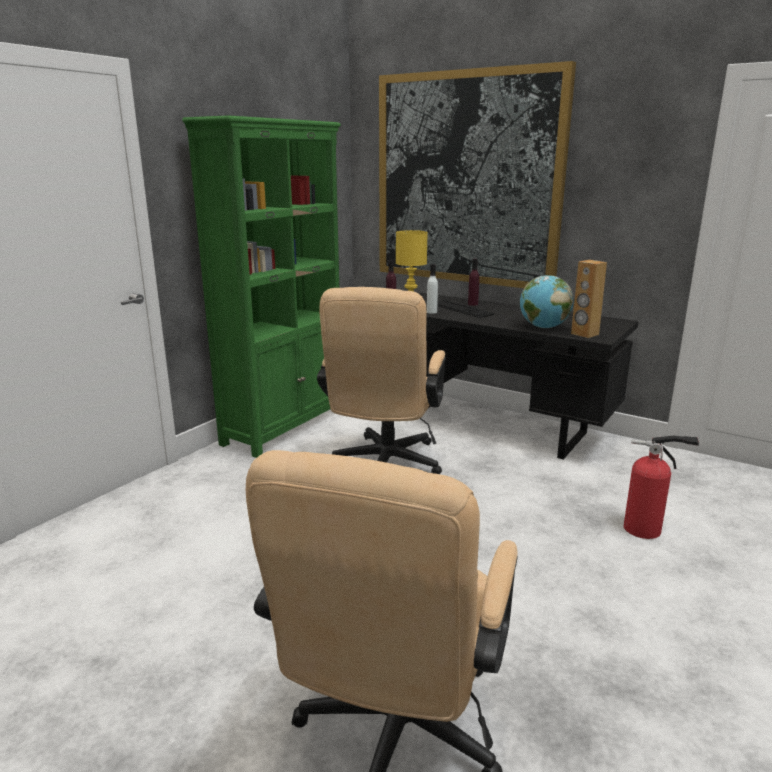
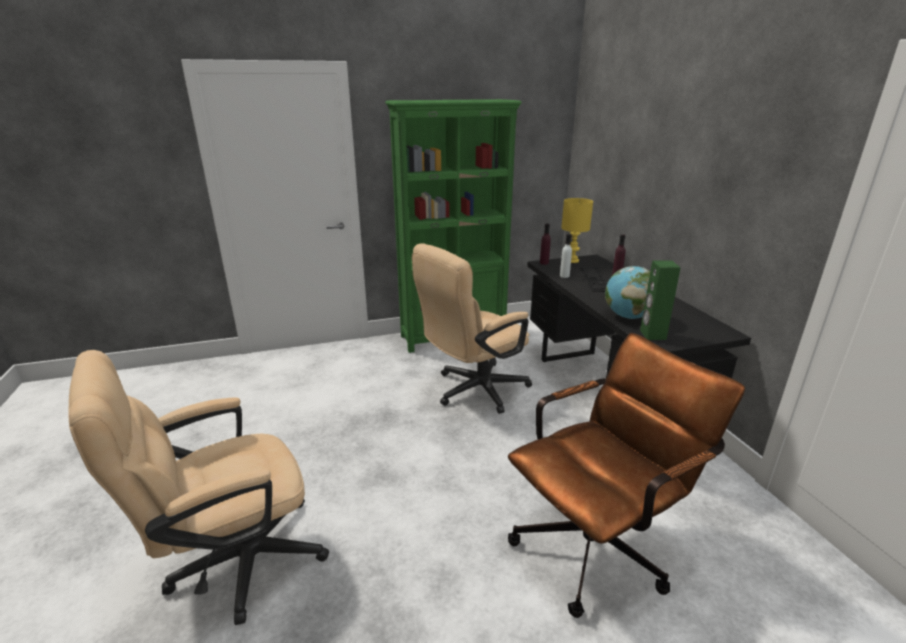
camera: 40 degrees right, 5 degrees up
(467, 180) = (640, 157): picture -> none
(584, 334) = (652, 335): brown speaker -> green speaker
(646, 530) = (599, 543): fire extinguisher -> brown office chair

